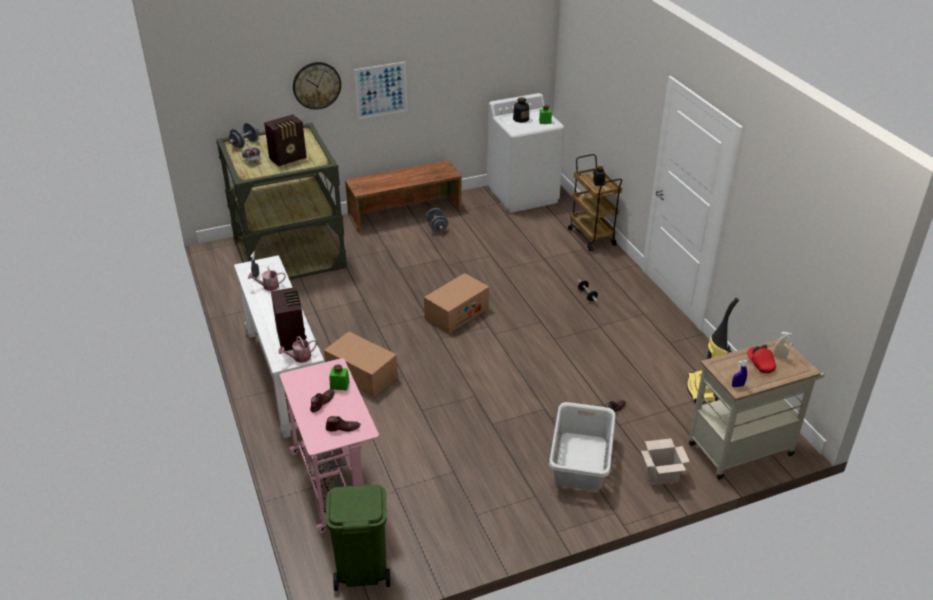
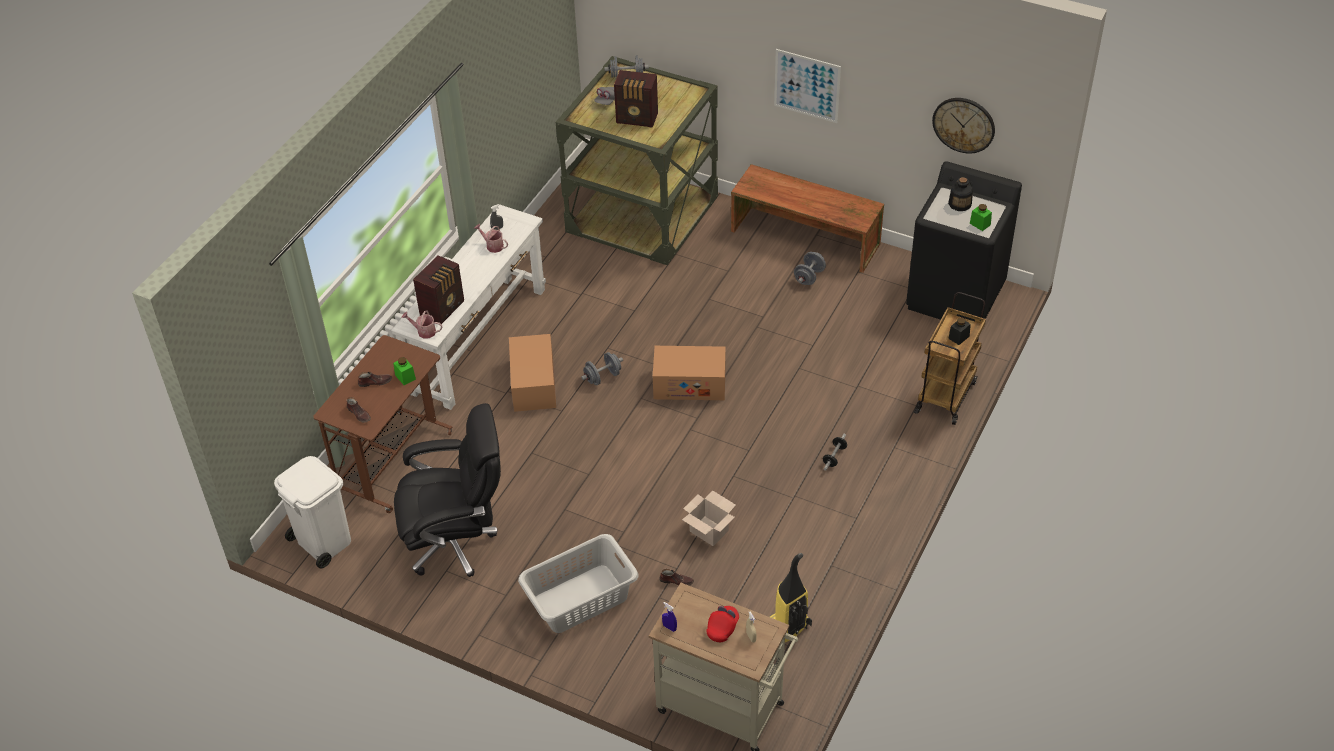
camera: 50 degrees right, 10 degrees up
(316, 85) = (730, 47): wall clock -> wall clock (964, 124)
(336, 483) = (394, 461): pink desk -> brown desk
(361, 570) = (323, 541): green trash can -> white trash can
(400, 343) = (602, 377): none -> grey dumbbell
(458, 494) = (457, 543): none -> black office chair
(523, 194) = (956, 296): white washing machine -> black washing machine
(662, 474) = (623, 667): cardboard box -> cardboard box (710, 531)

